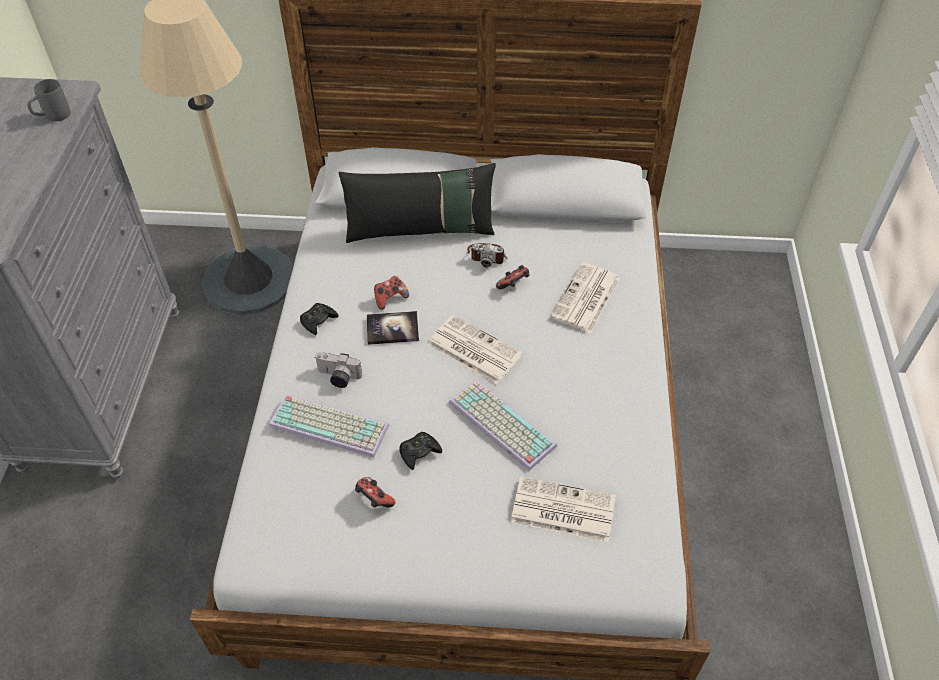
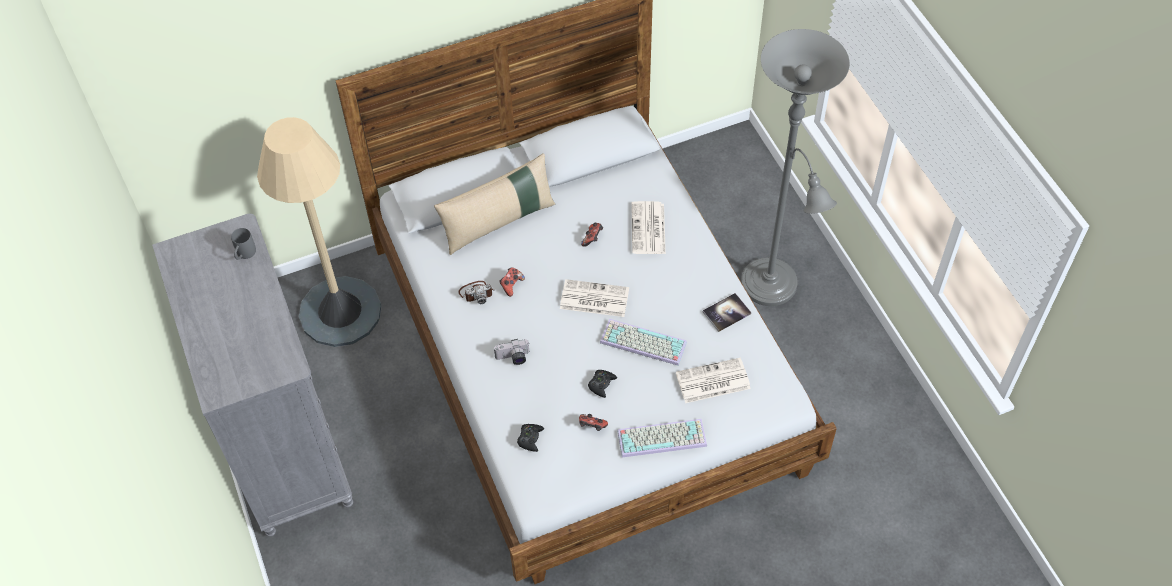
camera: 25 degrees left, 5 degrees up
(318, 321) = (470, 323): black game controller -> black game controller (530, 439)
(331, 424) = (532, 391): keyboard -> keyboard (663, 437)
(392, 329) = (528, 307): book -> book (726, 313)
(421, 230) = (498, 222): black pillow -> beige pillow
(487, 255) = (560, 223): camera -> camera (477, 293)
(726, 441) = (773, 289): none -> grey floor lamp

